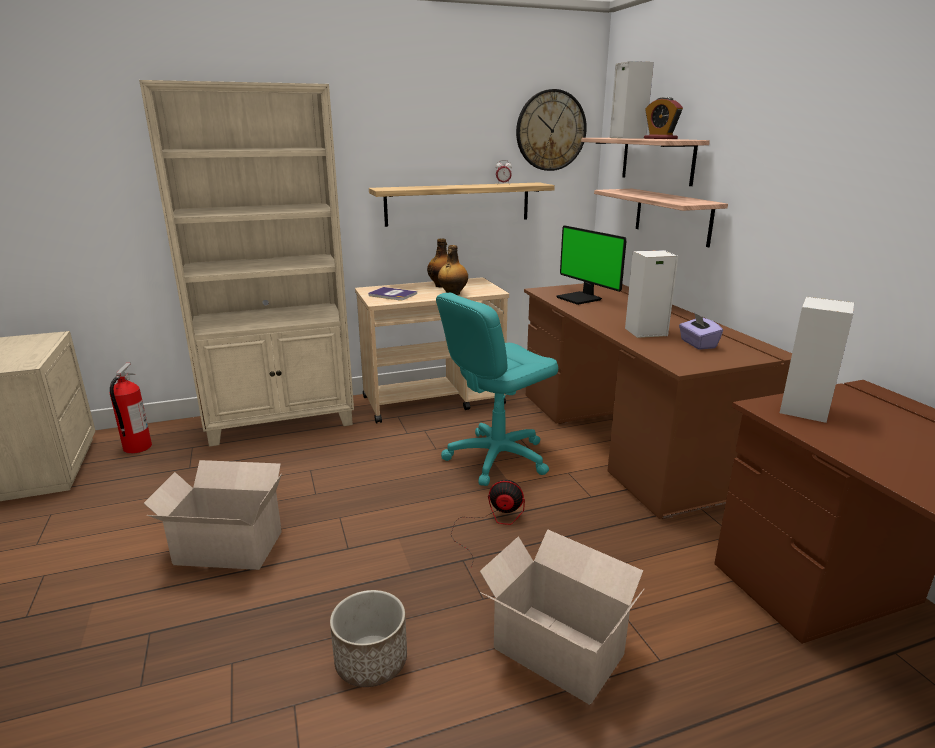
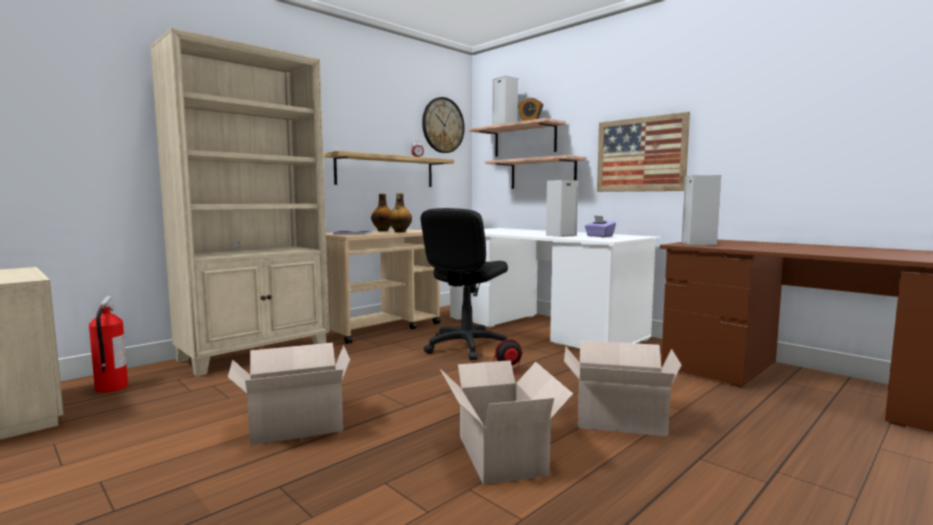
camera: 25 degrees left, 15 degrees down
(372, 661) = (501, 453): planter -> cardboard box
(497, 458) = (466, 347): turquoise office chair -> black office chair
(580, 298) = (493, 231): monitor -> none
(626, 439) = (543, 328): brown desk -> white desk
(800, 217) = (640, 154): none -> picture

